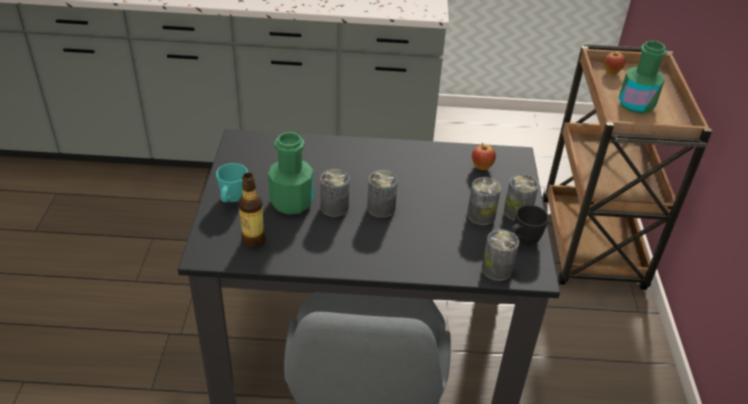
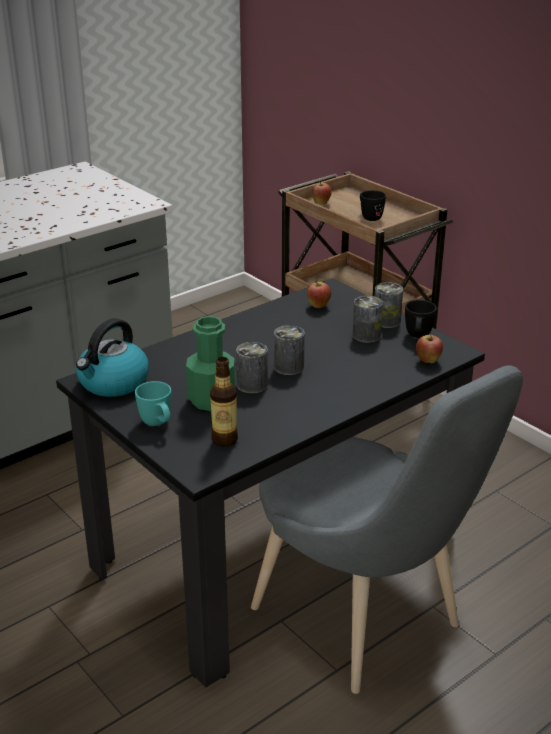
camera: 40 degrees left, 10 degrees down
(252, 151) = (113, 383): none -> kettle
(497, 269) = (428, 361): can -> apple
(636, 105) = (369, 217): green bottle -> black mug

